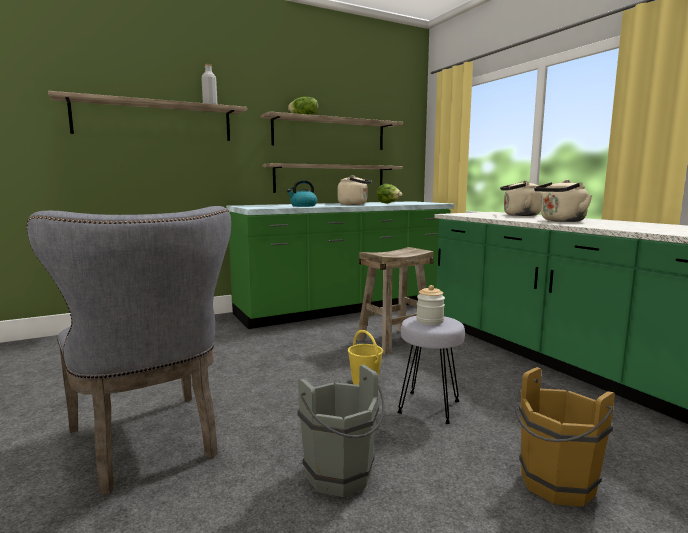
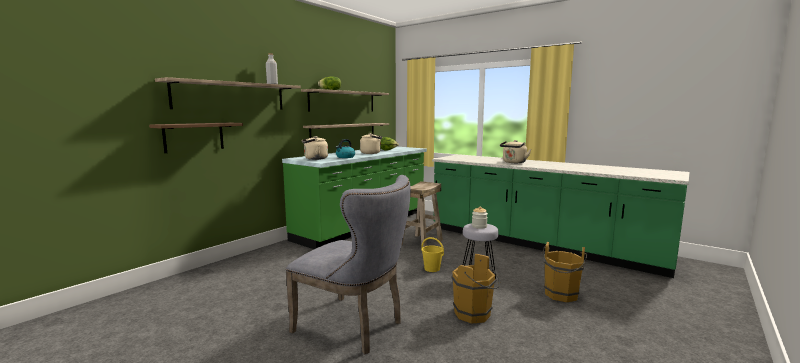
camera: 25 degrees left, 0 degrees up
(102, 169) = (194, 137): none -> shelf
(341, 478) = (475, 315): grey bucket -> brown bucket
(519, 215) = (481, 158): beige kettle -> beige kettle (314, 159)

